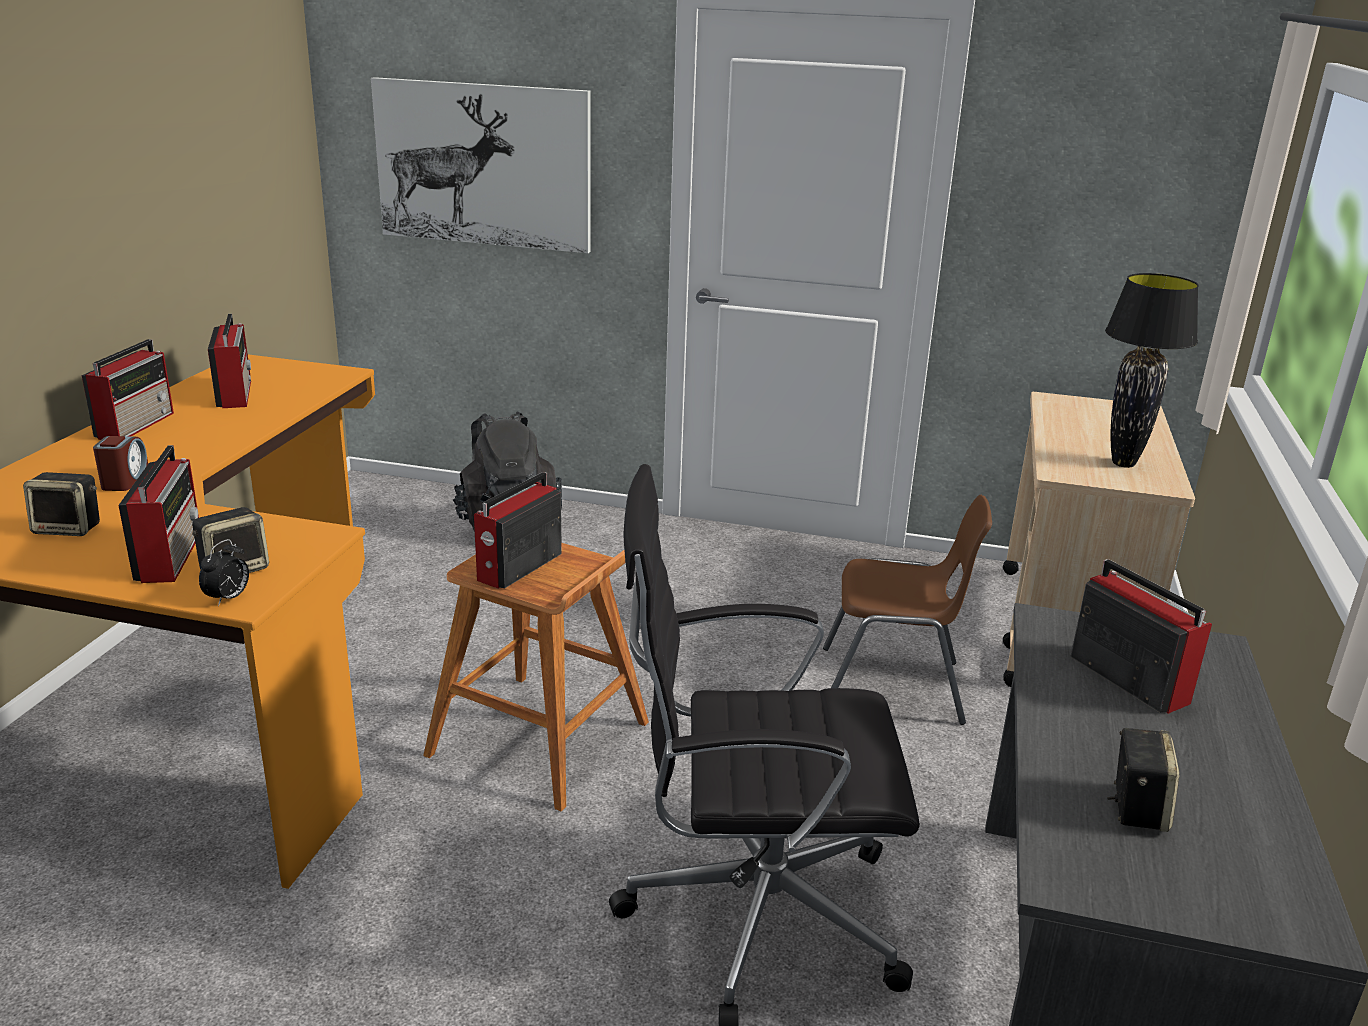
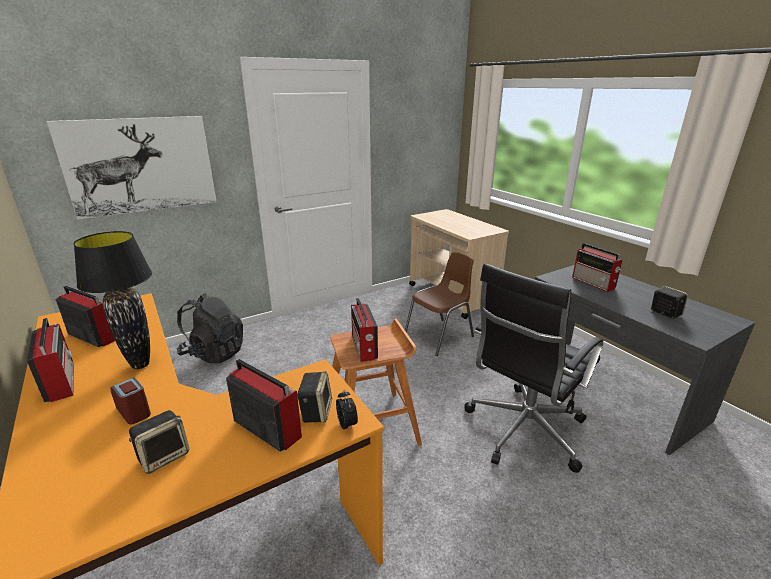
camera: 45 degrees left, 0 degrees up
(1123, 463) = (476, 227): black table lamp -> black table lamp (140, 365)
(1126, 678) = (594, 283): radio -> radio turned 135 degrees counterclockwise

